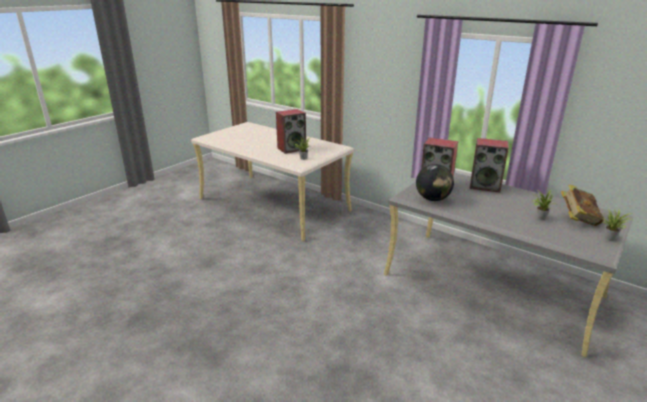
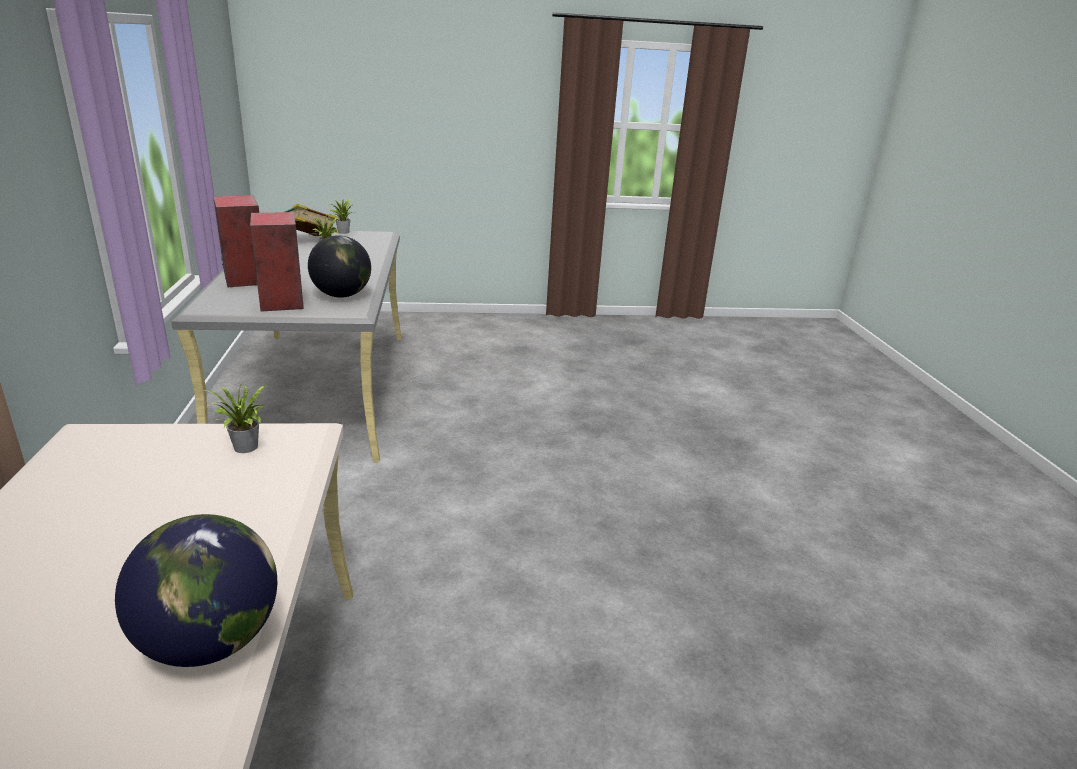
camera: 135 degrees left, 0 degrees up
(238, 145) = (211, 641): none -> globe
(292, 148) = (163, 501): speaker -> none

